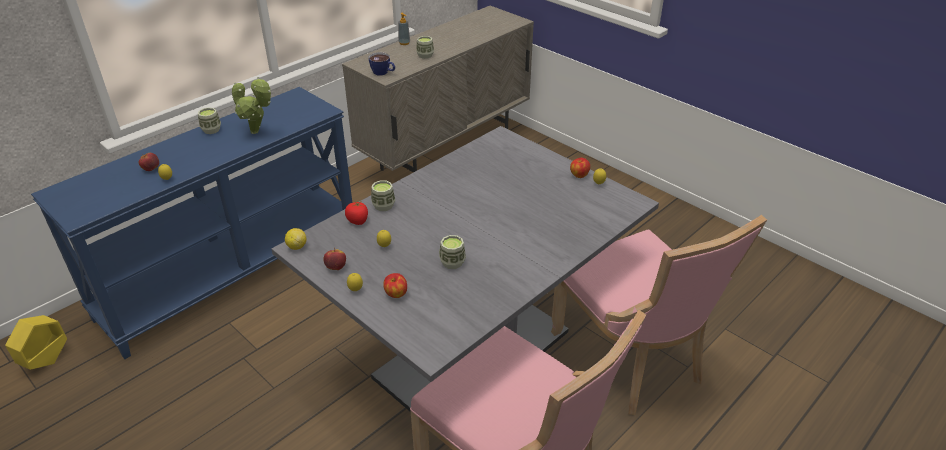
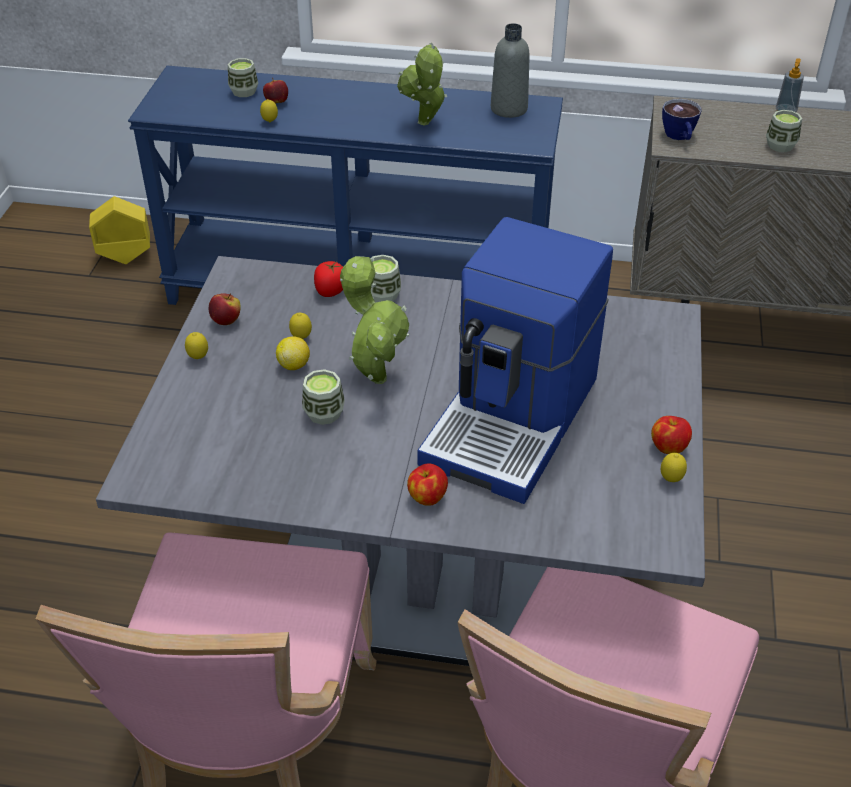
camera: 55 degrees right, 5 degrees up
(211, 130) = (391, 94): cup -> cup (244, 91)
(284, 104) = (509, 109): none -> grey bottle
(297, 246) = (237, 271): lemon -> lemon (294, 365)
(396, 294) = (218, 394): apple -> apple (427, 497)
(442, 234) = (375, 375): none -> potted plant
(520, 207) = (514, 420): none -> coffee machine

